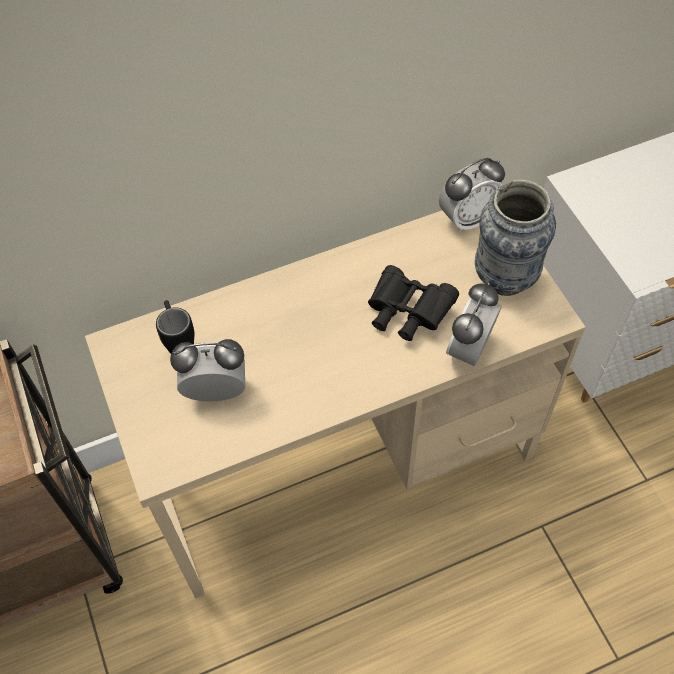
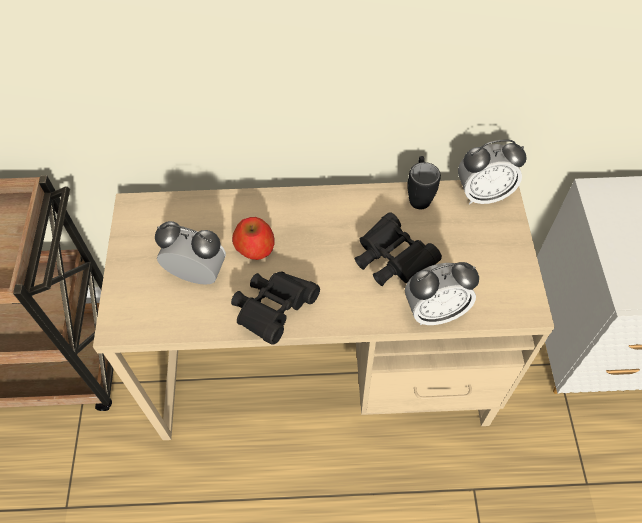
camera: 20 degrees right, 0 degrees up
(179, 341) = (187, 222): black mug -> black mug (419, 195)
(263, 344) = (255, 247): none -> apple
(311, 400) = (273, 310): none -> black binoculars
(469, 349) = (435, 311): alarm clock -> alarm clock turned 150 degrees counterclockwise
(504, 278) = (495, 257): vase -> none

